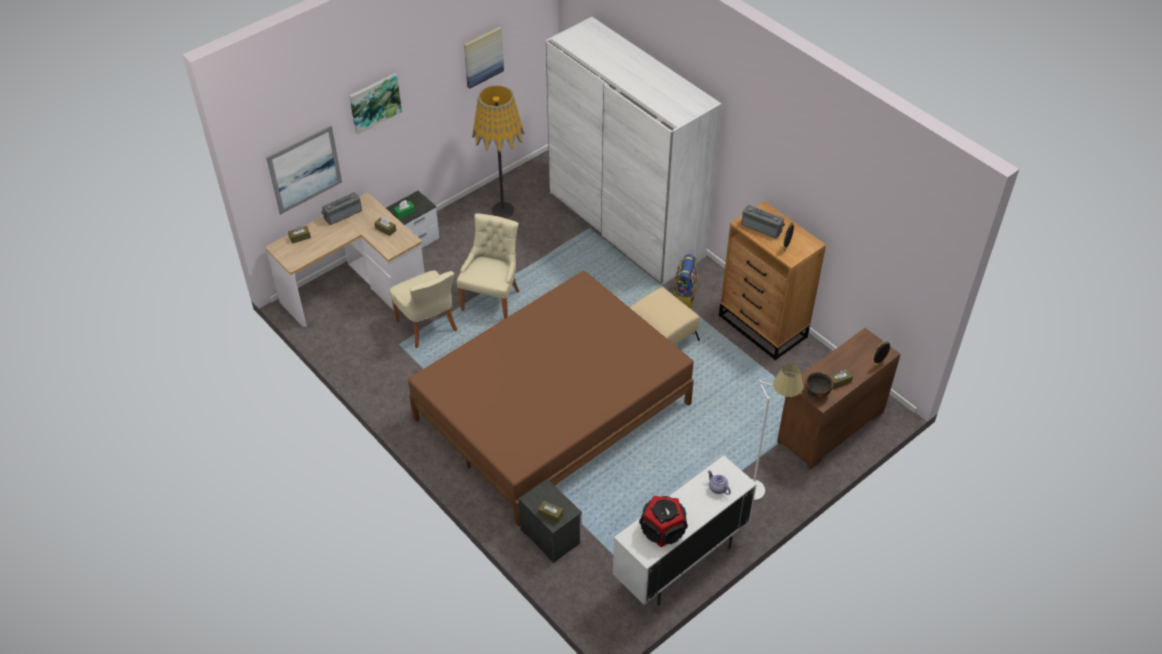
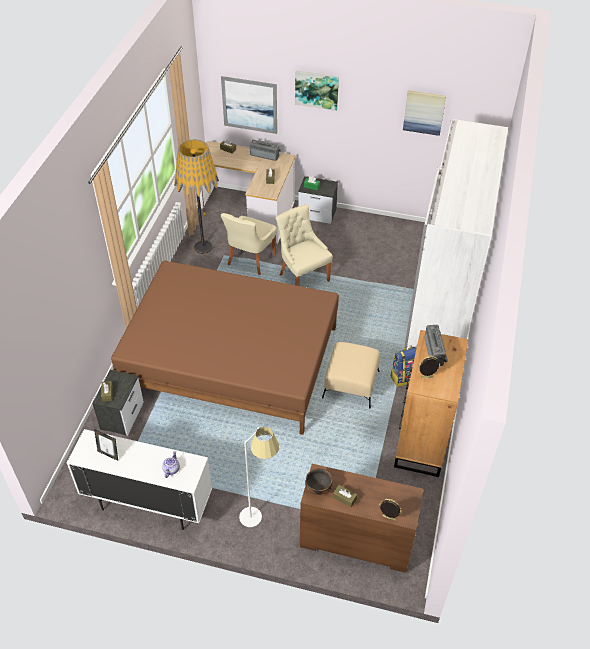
camera: 55 degrees right, 0 degrees up
(492, 299) = (302, 277): beige chair -> beige chair turned 105 degrees counterclockwise
(502, 210) = (388, 239): floor lamp -> floor lamp (203, 247)
(663, 529) = (109, 454): speaker -> picture frame

